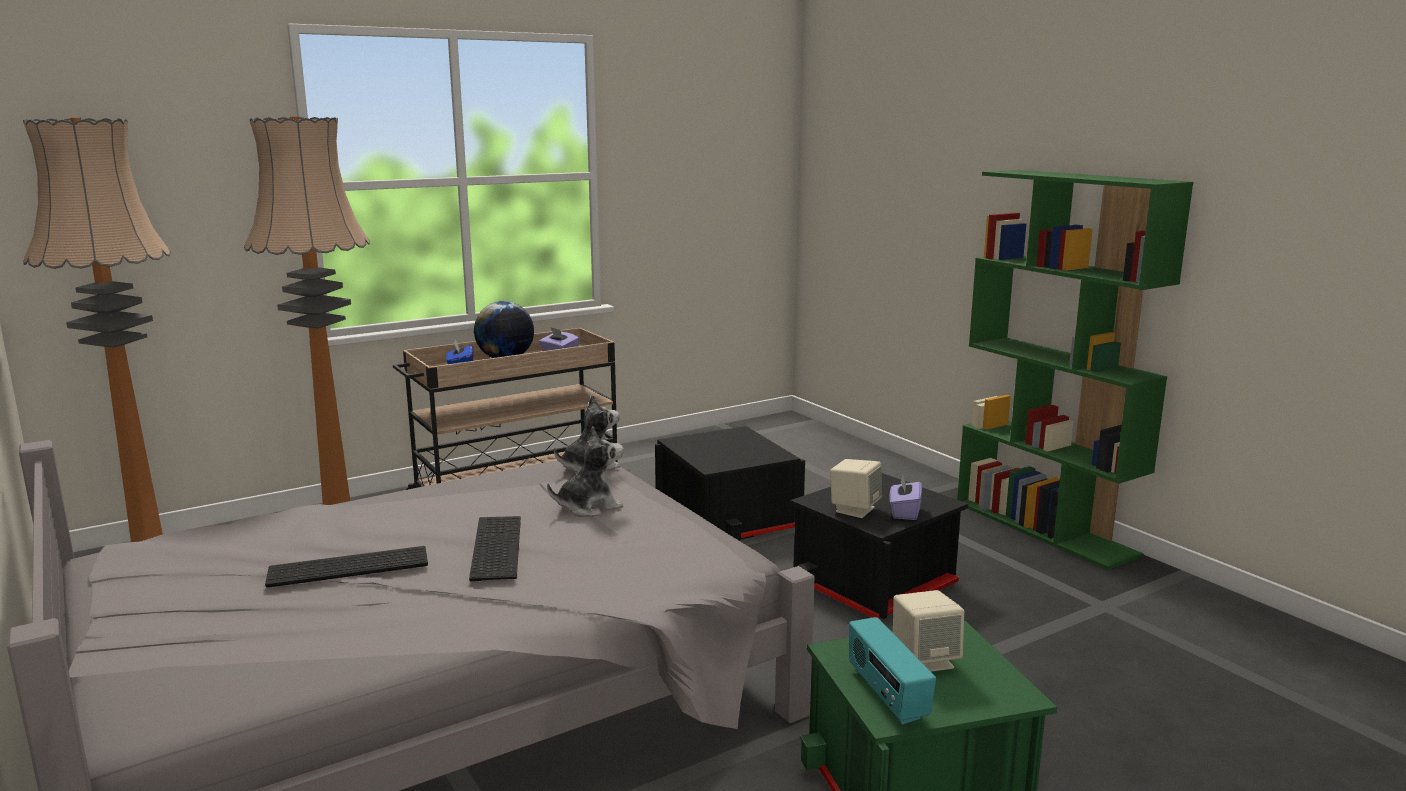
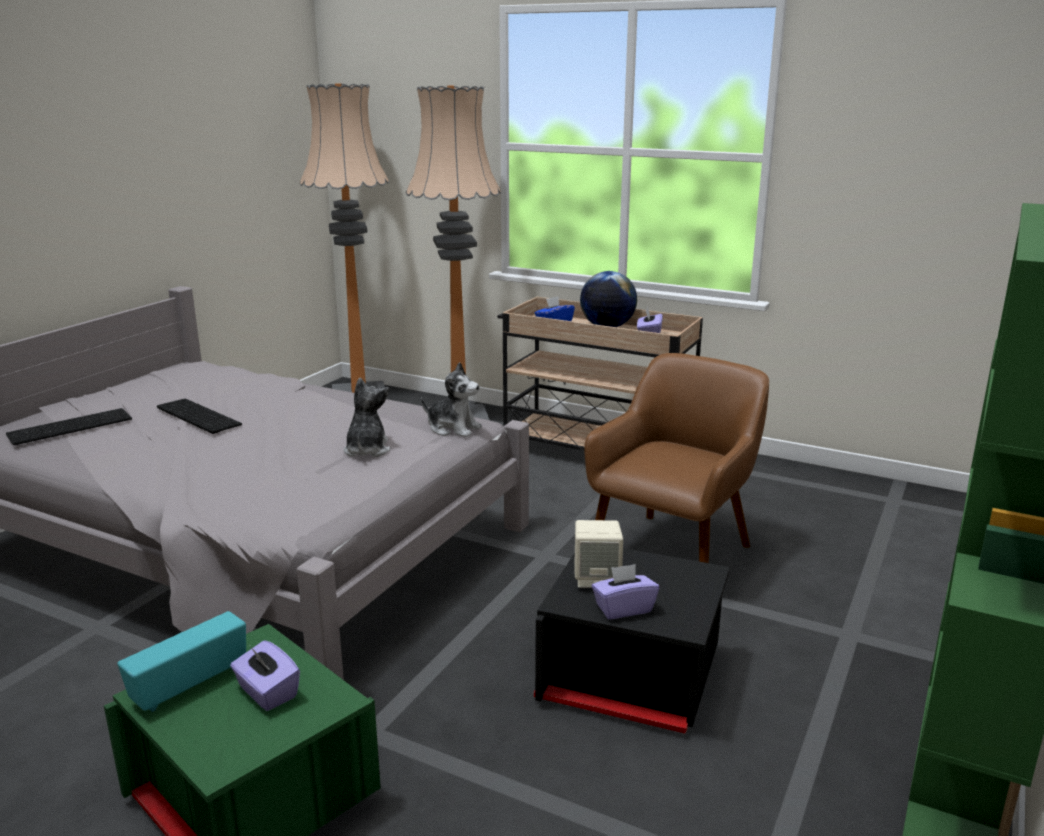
camera: 60 degrees right, 5 degrees up
(494, 547) = (257, 442): keyboard -> keyboard (71, 426)
(589, 507) = (367, 450): plush toy -> plush toy turned 120 degrees counterclockwise
(728, 518) = (673, 554): black storage box -> brown armchair
(925, 660) = (267, 692): beige speaker -> purple tissue box

